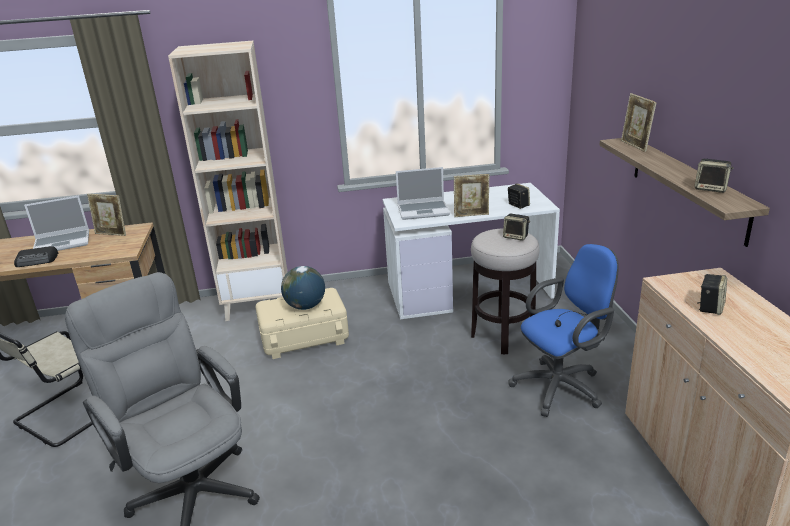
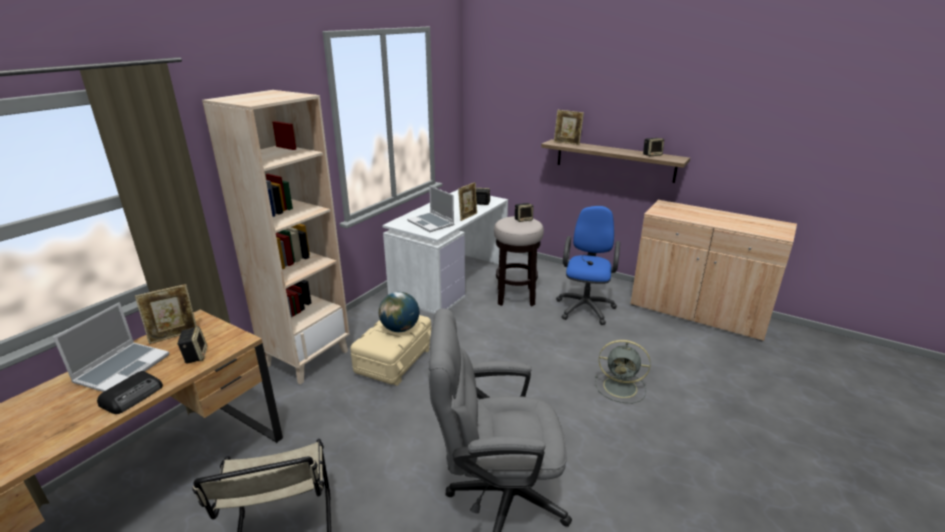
camera: 50 degrees left, 0 degrees up
(423, 211) = (431, 223): laptop -> laptop turned 105 degrees clockwise
(437, 488) = (621, 387): none -> grey fan
(710, 307) = (691, 216): speaker -> speaker (195, 355)

